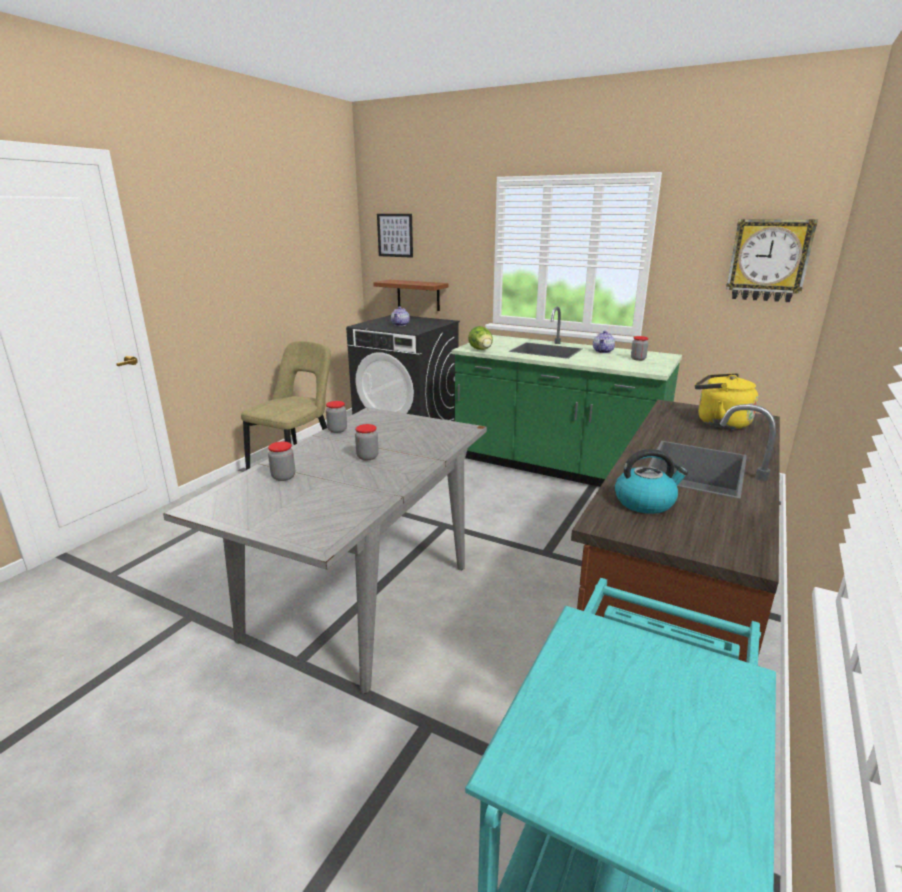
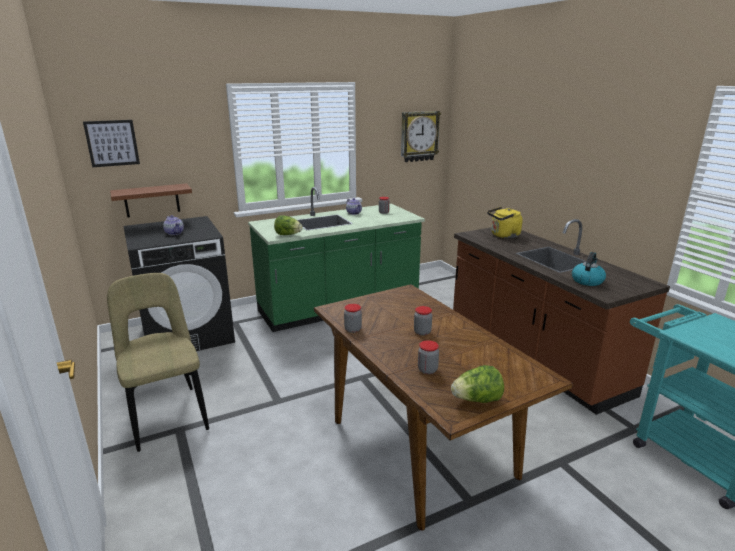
camera: 55 degrees left, 0 degrees up
(238, 512) = (477, 400): none -> lettuce
(361, 599) = (420, 446): grey dining table -> brown dining table

